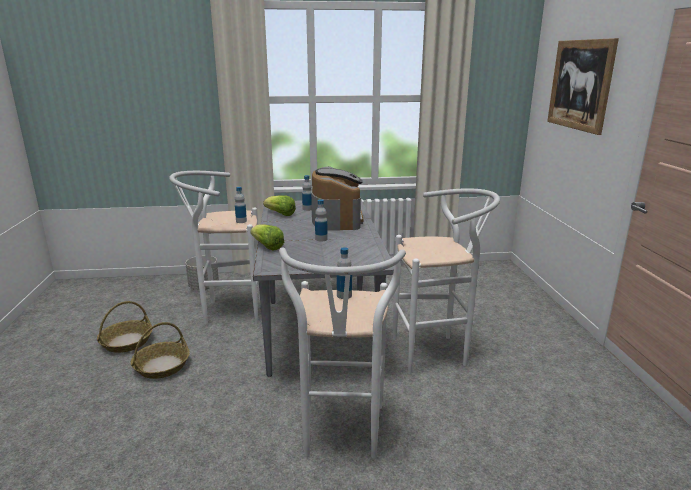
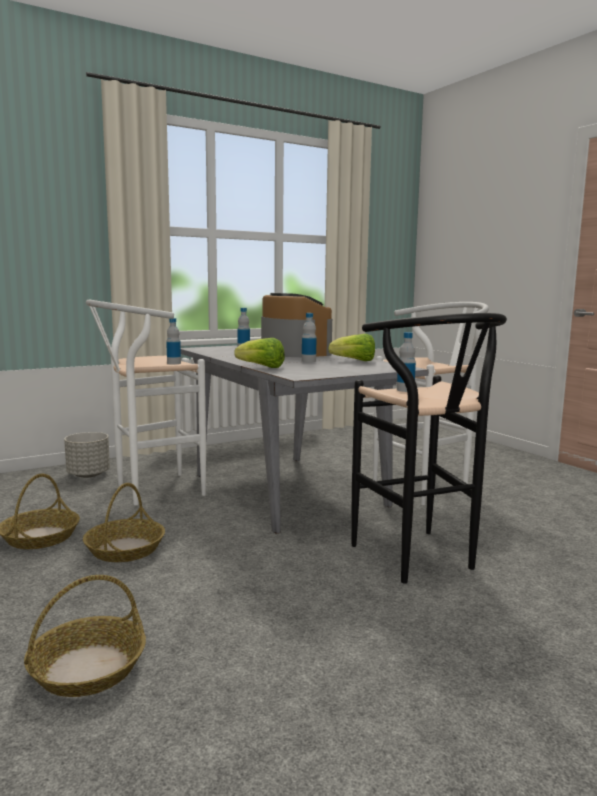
camera: 25 degrees left, 10 degrees down
(54, 464) = (87, 669): none -> basket
(280, 214) = (221, 352): lettuce -> lettuce (354, 361)
(341, 436) = (420, 561): white stool -> black stool
(580, 85) = (484, 220): picture -> none

